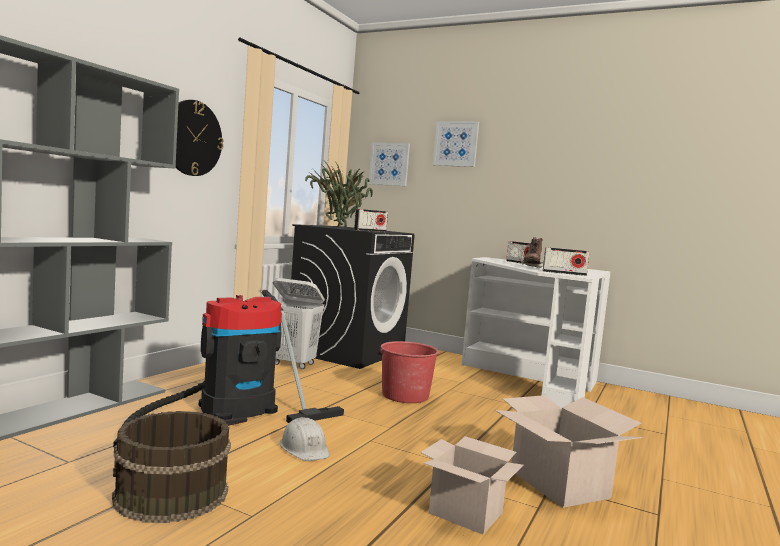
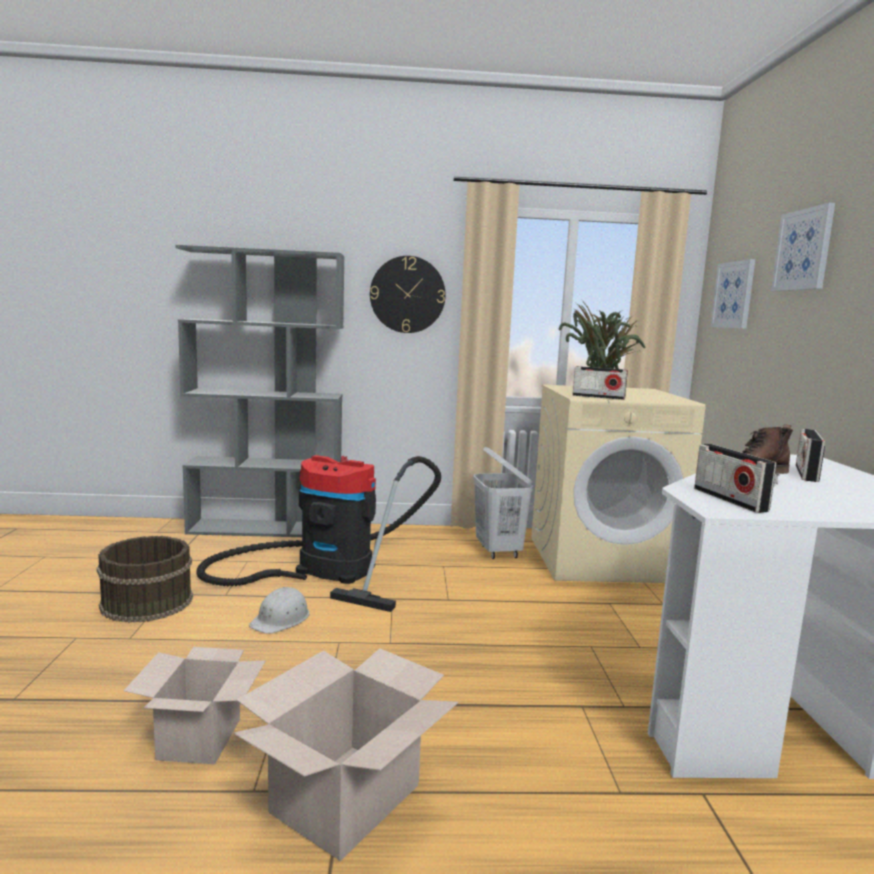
camera: 60 degrees right, 5 degrees up
(347, 351) = (602, 559): black washing machine -> beige washing machine
(404, 395) = (509, 625): red bucket -> none

